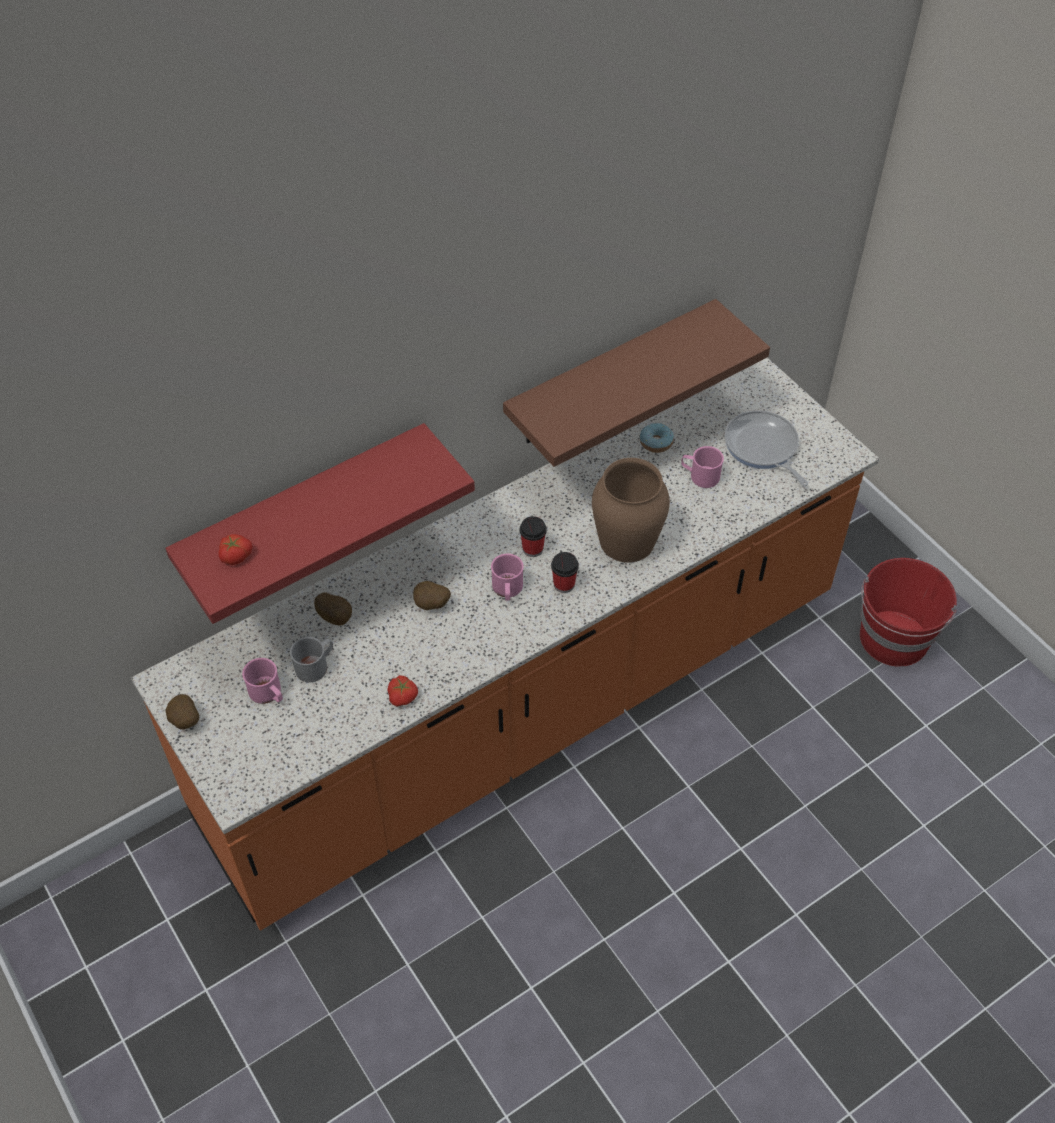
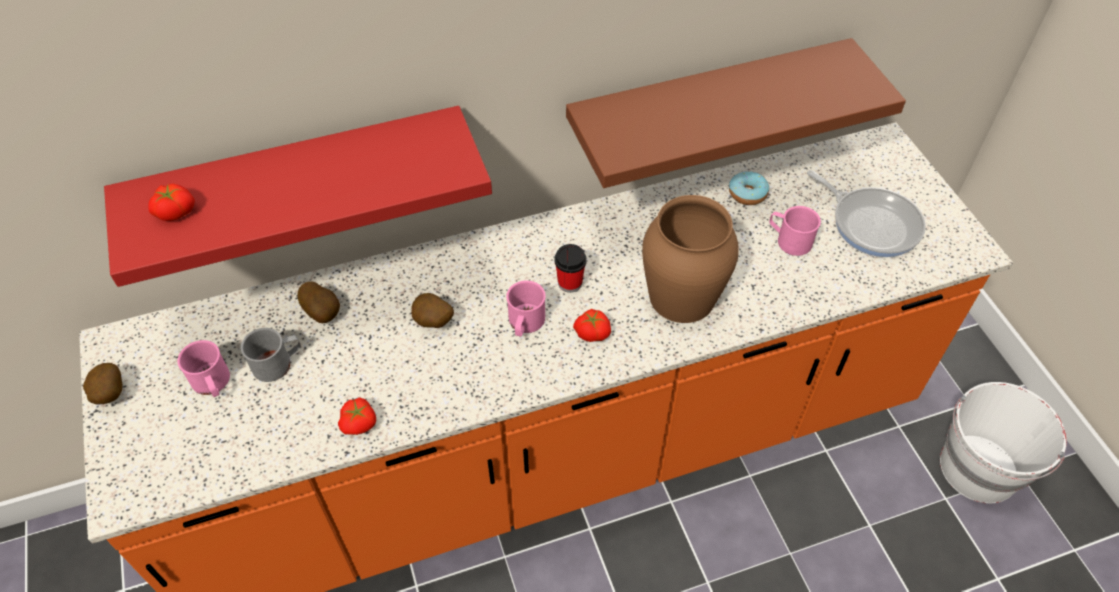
camera: 15 degrees right, 0 degrees up
(564, 584) = (592, 332): cup -> tomato
(762, 448) = (871, 223): frying pan -> frying pan turned 150 degrees clockwise
(894, 639) = (978, 469): red bucket -> white bucket

